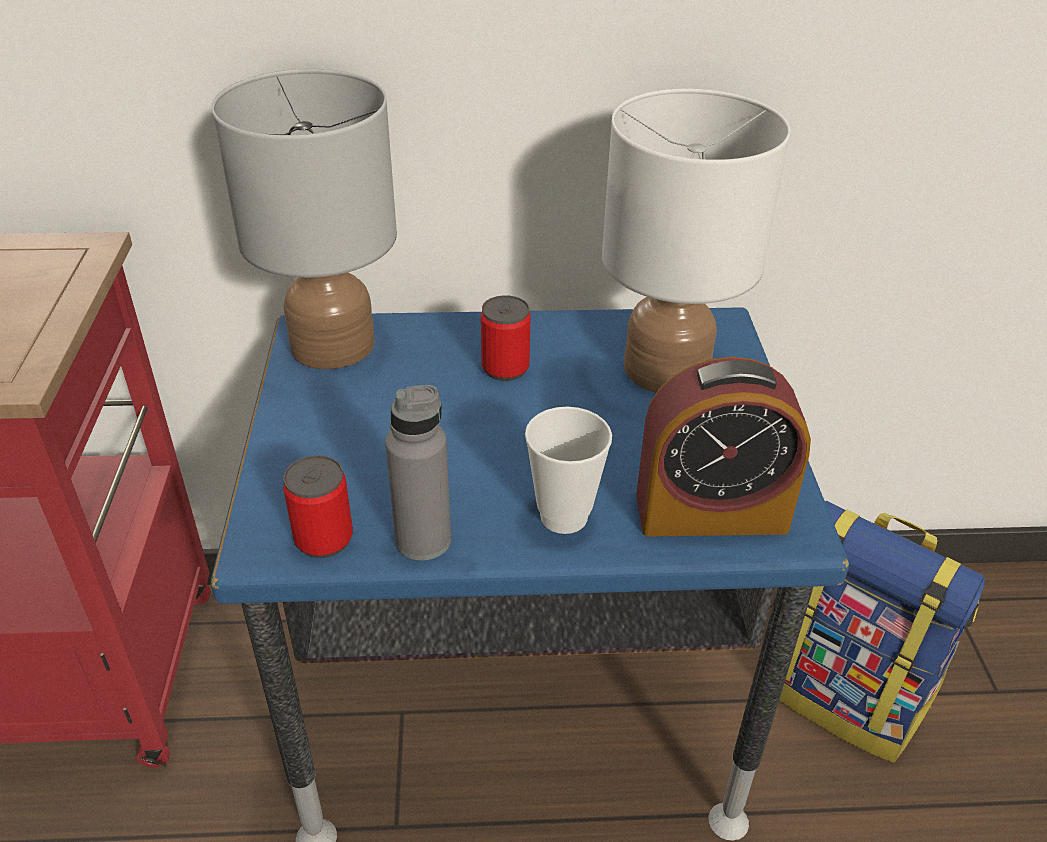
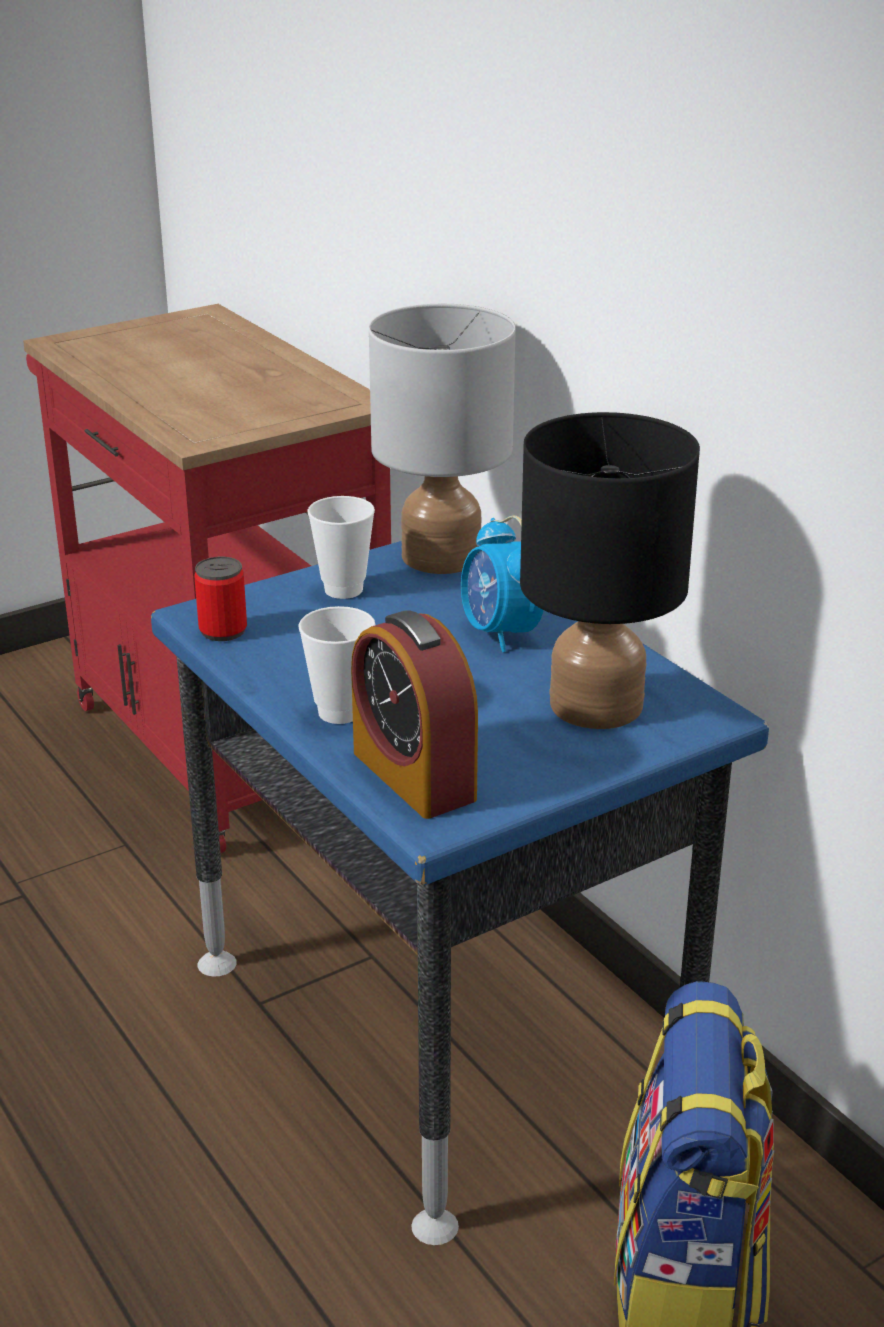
camera: 60 degrees right, 10 degrees down
(328, 425) = (343, 590): none -> cup
(423, 540) = (257, 666): grey bottle -> none
(505, 368) = (501, 633): can -> alarm clock
(666, 368) = (598, 705): white table lamp -> black table lamp

